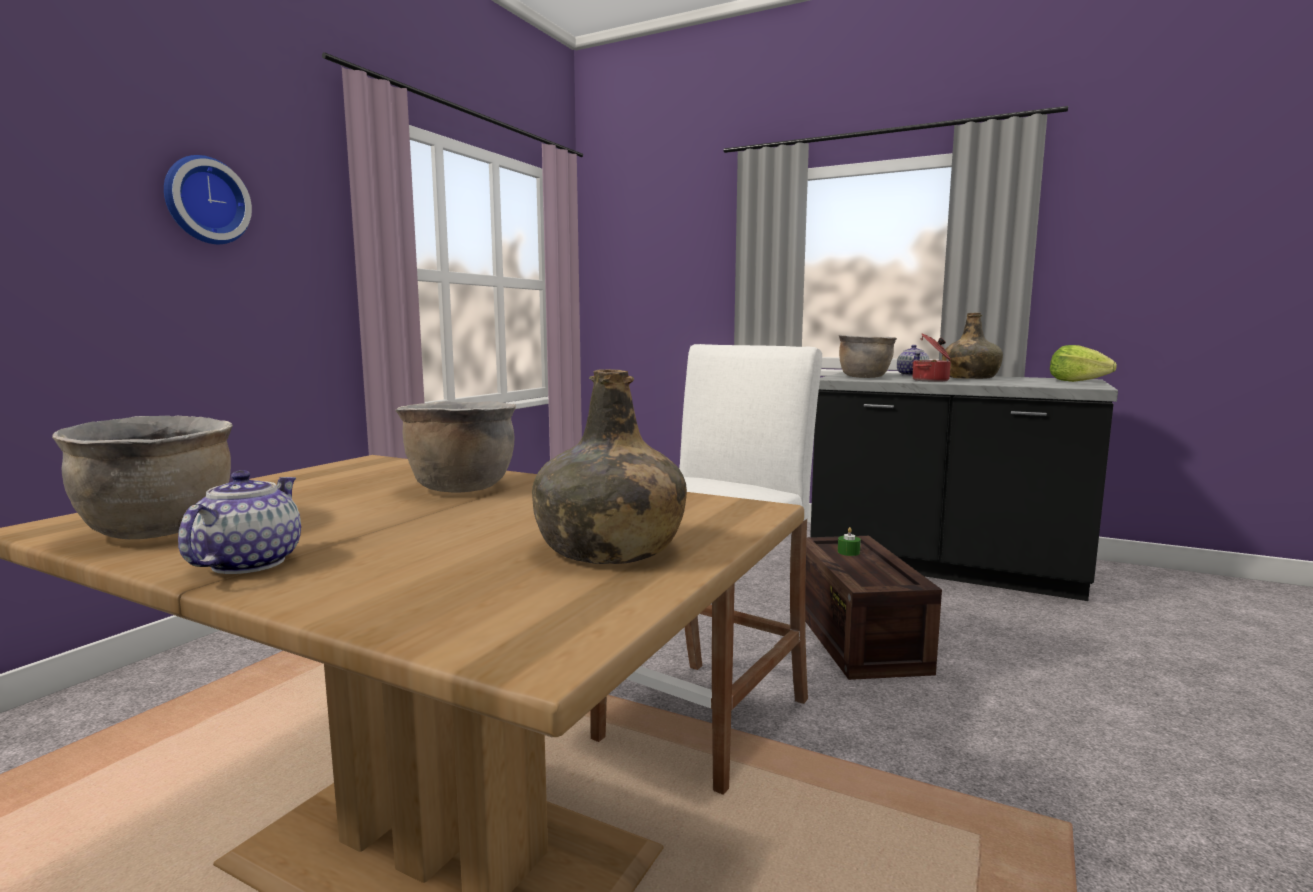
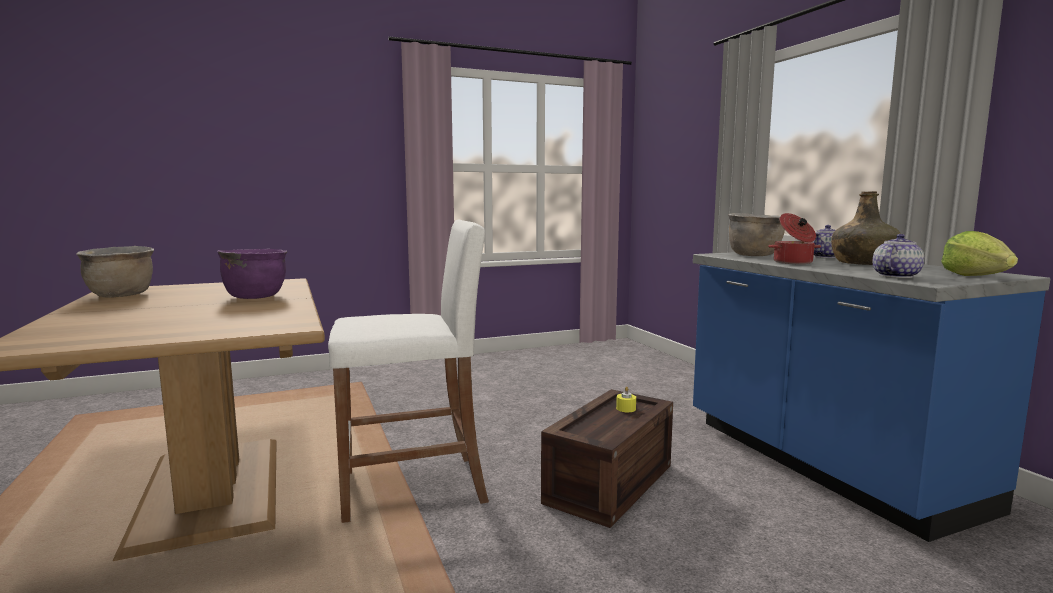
camera: 40 degrees right, 0 degrees up
(204, 201) = (318, 134): wall clock -> none
(247, 563) = (87, 310): teapot -> teapot (895, 276)
(461, 487) = (255, 296): brown cooking pot -> purple cooking pot
(609, 549) = (167, 328): green bottle -> none
(848, 552) = (626, 408): green candle -> yellow candle
(944, 567) = (822, 463): black counter -> blue counter

